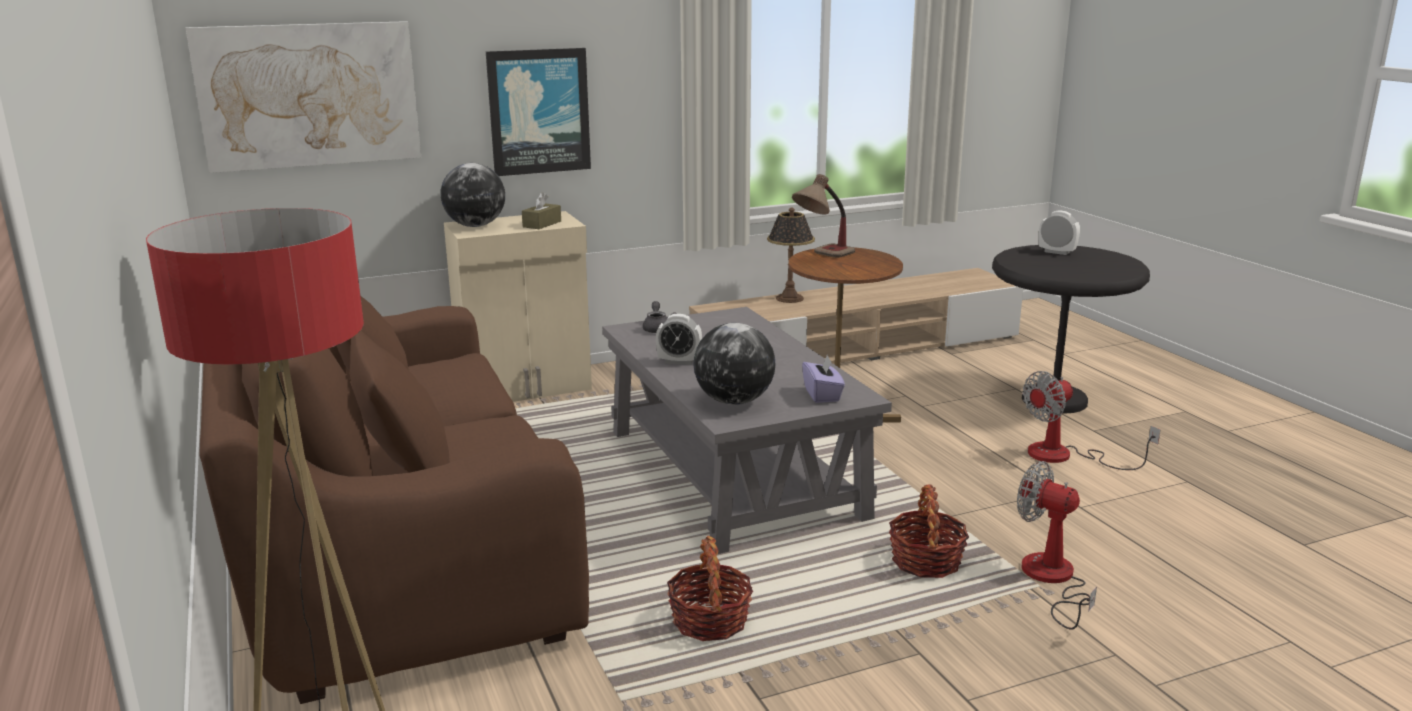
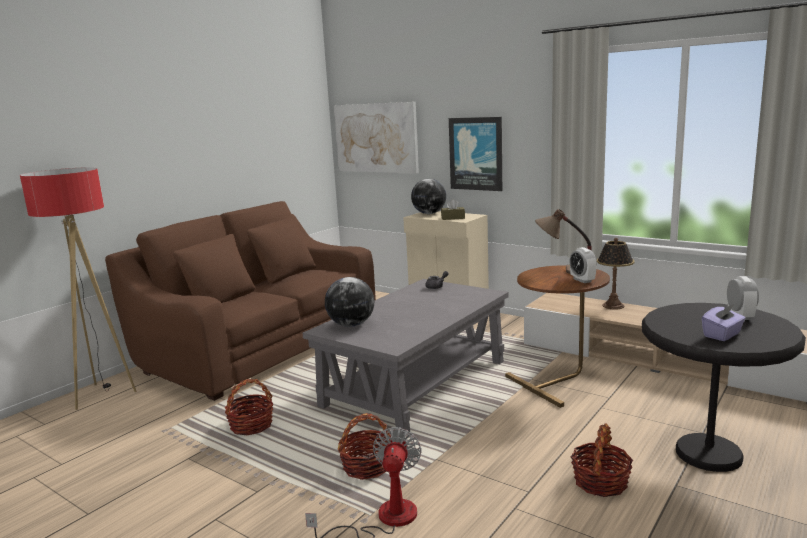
camera: 60 degrees right, 5 degrees down
(679, 362) = (393, 302): alarm clock -> alarm clock (582, 280)
(822, 395) = (386, 339): purple tissue box -> purple tissue box (722, 335)
(1065, 456) = (600, 482): fan -> basket

